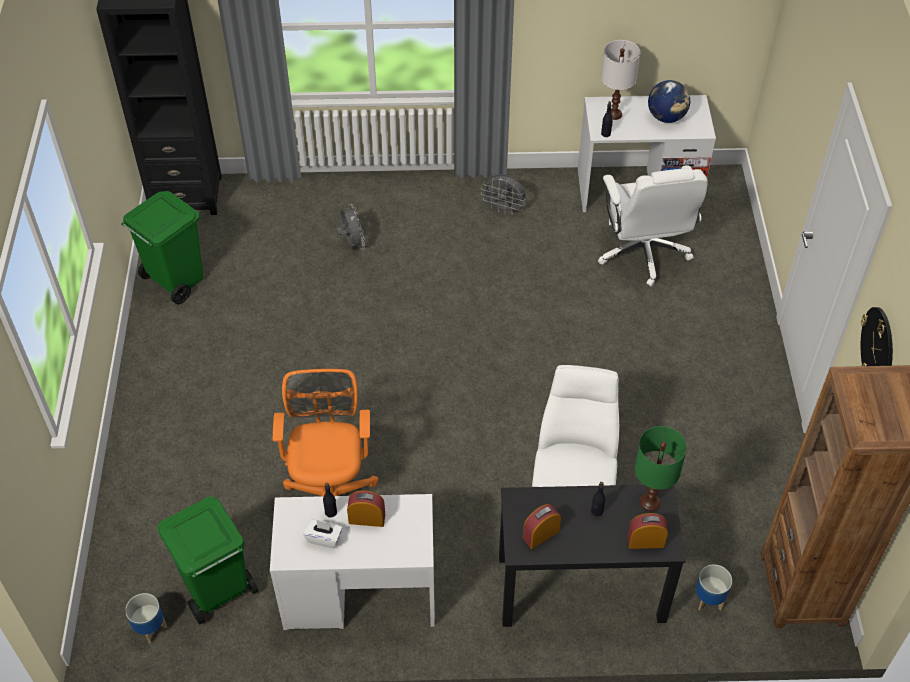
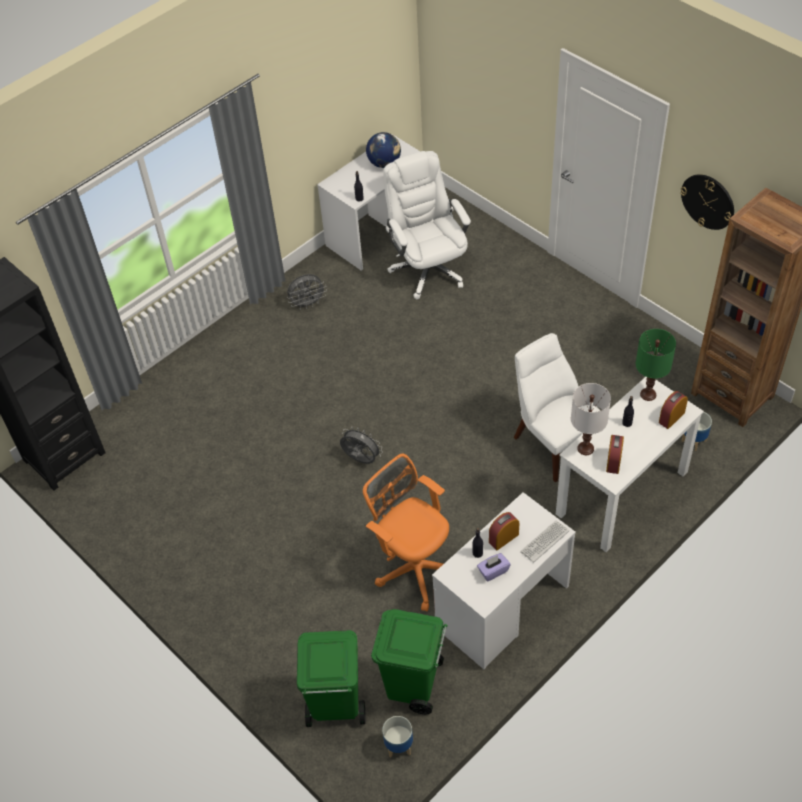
camera: 40 degrees left, 0 degrees up
(175, 280) = (131, 519): green trash can -> green trash can (335, 705)
(324, 538) = (493, 571): white tissue box -> purple tissue box
(352, 244) = (231, 400): grey fan -> grey fan (360, 460)
(396, 551) = (544, 541): none -> keyboard
(580, 588) = (621, 493): black desk -> white desk
(614, 114) = (350, 183): white table lamp -> white table lamp (586, 448)
(644, 252) = (428, 269): white office chair -> white office chair turned 150 degrees counterclockwise

